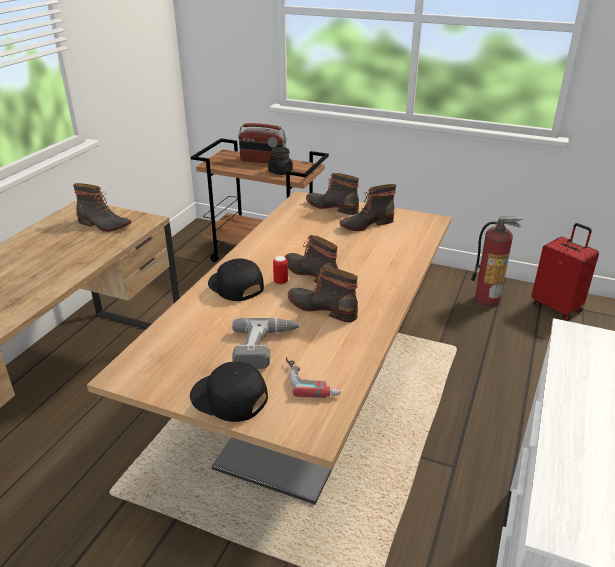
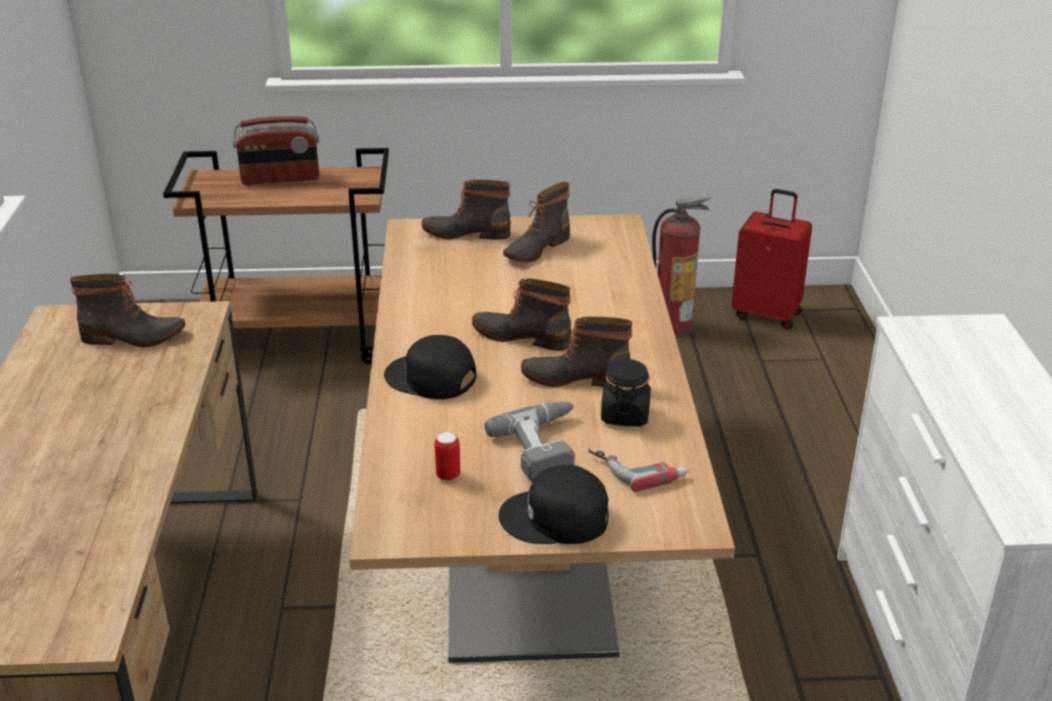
camera: 25 degrees left, 0 degrees up
(280, 171) = (325, 191): black jar -> black jar (625, 415)
(280, 282) = (489, 357): can -> can (448, 475)

